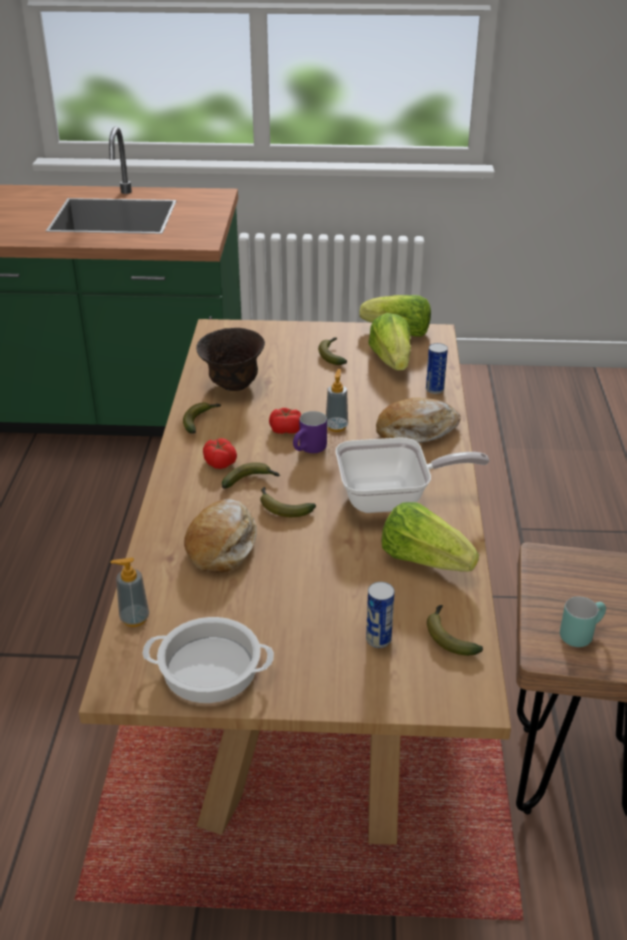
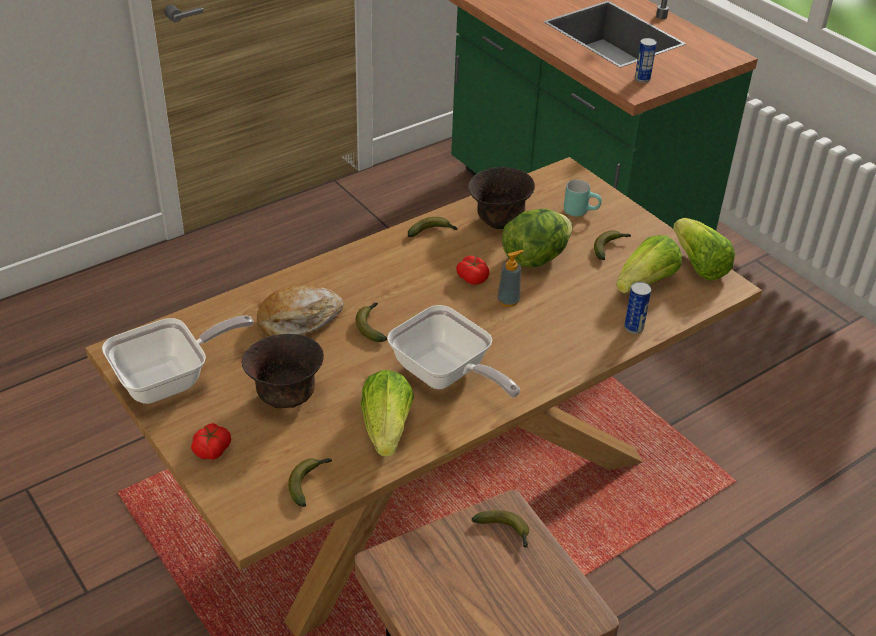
camera: 50 degrees right, 5 degrees up
(134, 618) = (186, 322): soap dispenser -> none
(211, 667) = (171, 381): cooking pot -> frying pan
(219, 462) = (392, 268): tomato -> tomato (212, 449)
(251, 481) = (386, 294): banana -> banana (505, 532)
(301, 391) = (535, 258): none -> lettuce
(310, 451) = (459, 304): purple mug -> none
(321, 600) = (285, 397): none -> brown bowl
(378, 639) = (271, 447): can -> can (642, 79)
(416, 431) = (555, 346): bread -> none
(579, 633) = (430, 574): turquoise mug -> turquoise mug (581, 211)

